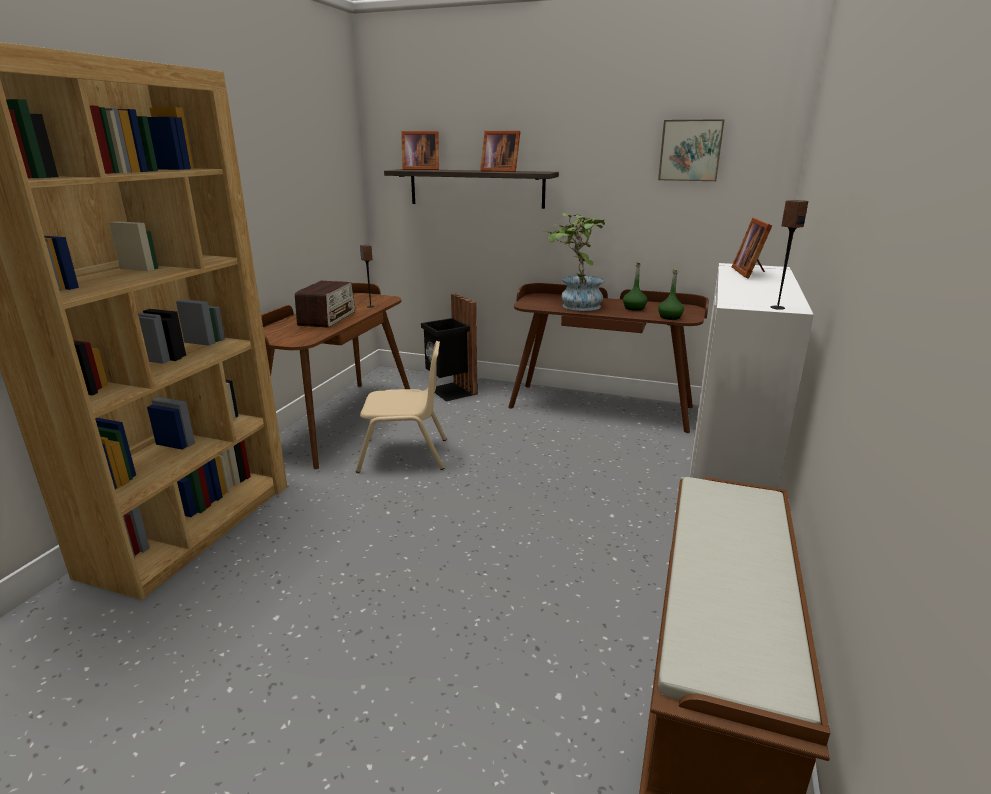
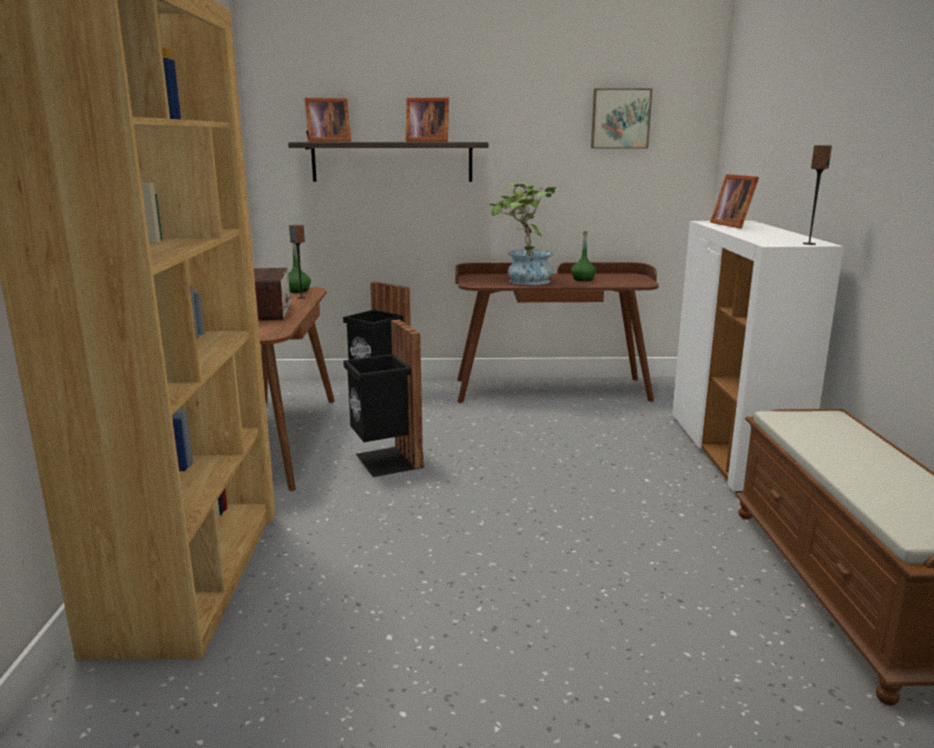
camera: 20 degrees left, 5 degrees down
(404, 455) = (385, 461): beige chair -> black trash can
(670, 317) = (626, 284): green bottle -> green bottle (297, 291)

